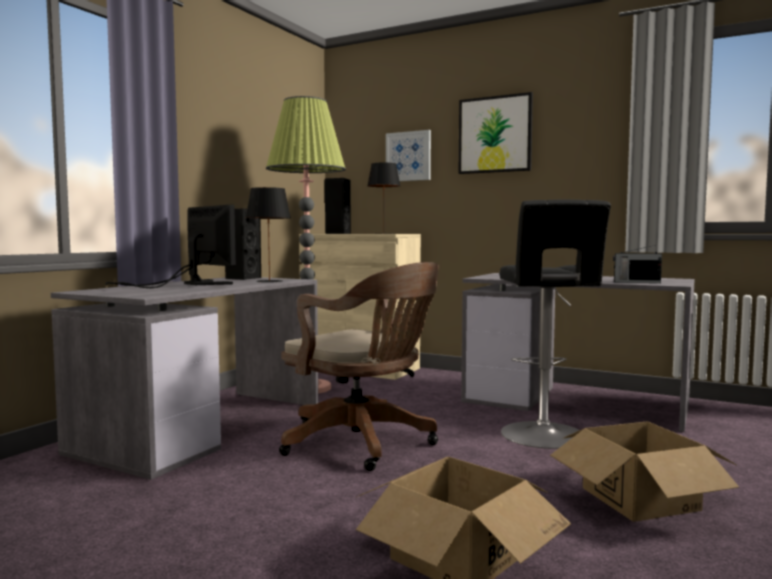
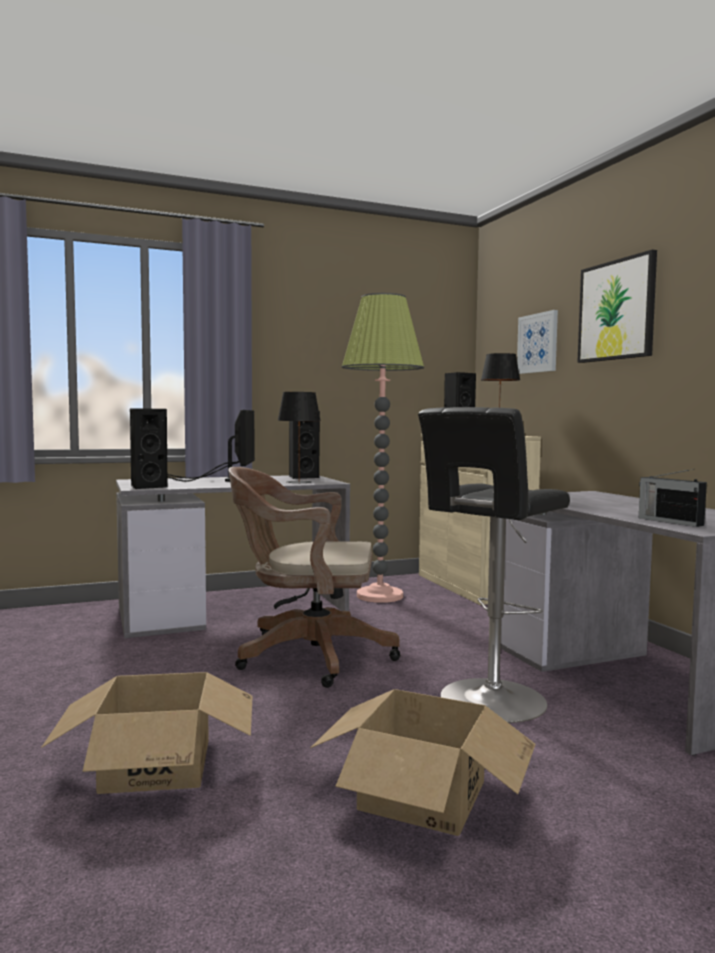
camera: 40 degrees right, 0 degrees up
(149, 294) = (147, 487): none -> black speaker
(363, 444) = (307, 656): brown office chair -> brown office chair turned 105 degrees clockwise

